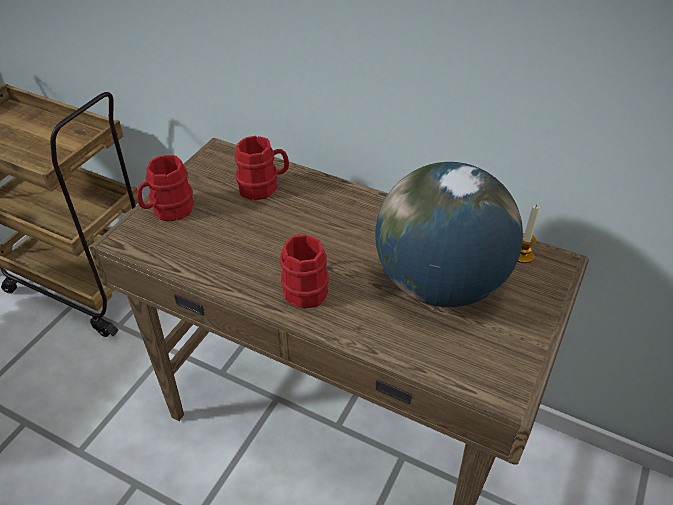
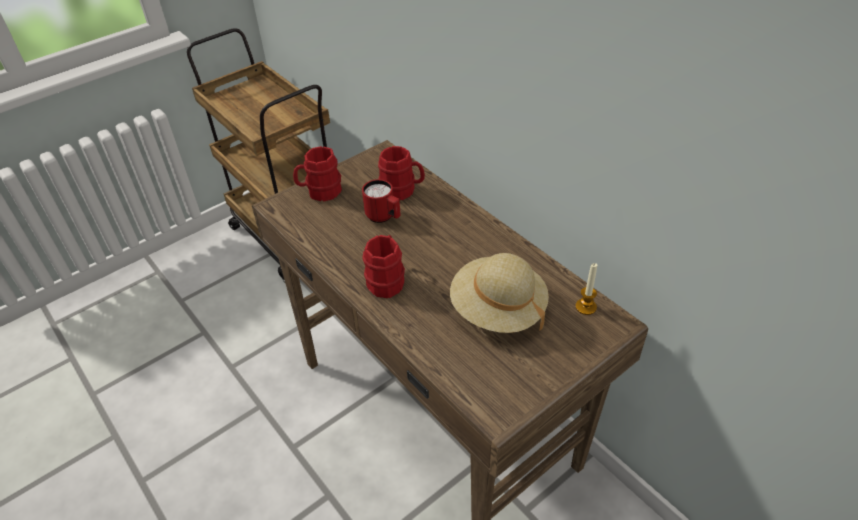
camera: 25 degrees right, 0 degrees up
(260, 220) = (384, 217): none -> red mug
(440, 284) = (497, 310): globe -> beige hat

